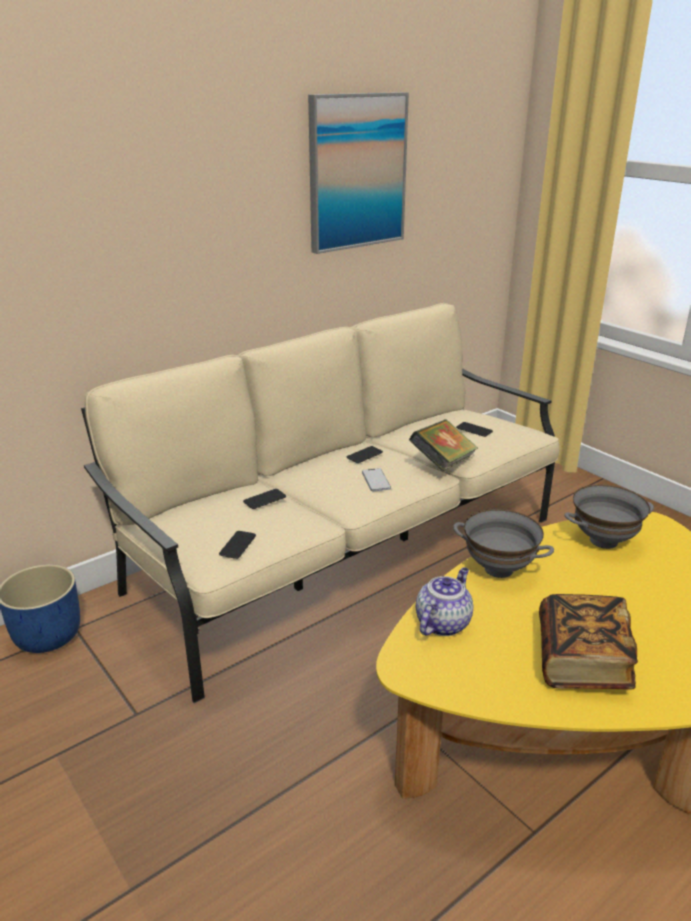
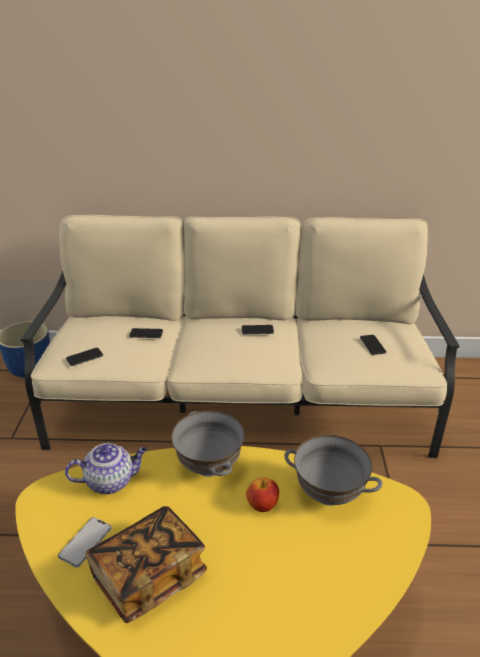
camera: 40 degrees right, 5 degrees up
(356, 172) = (337, 79): picture -> none
(376, 480) = (232, 353): phone -> phone (85, 542)
(443, 464) = (302, 362): book -> none
(576, 571) = (262, 505): none -> apple

